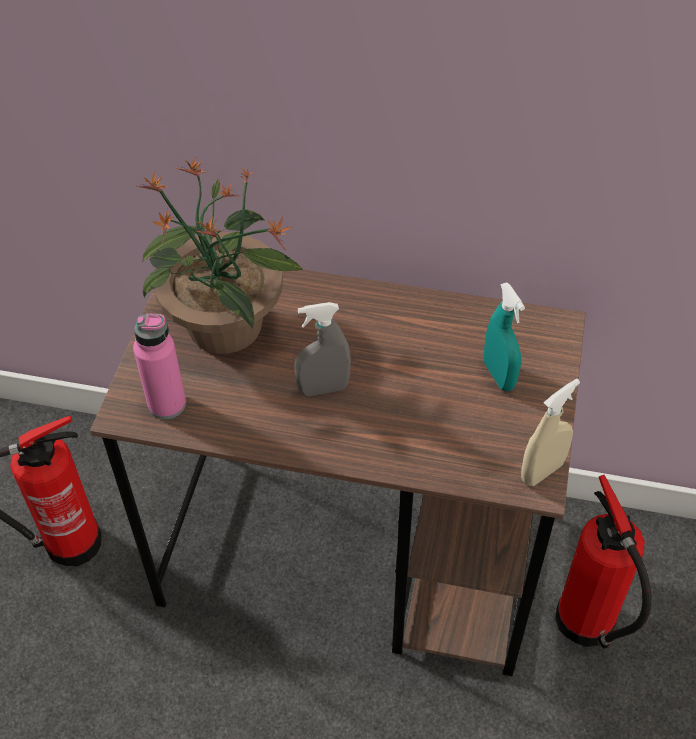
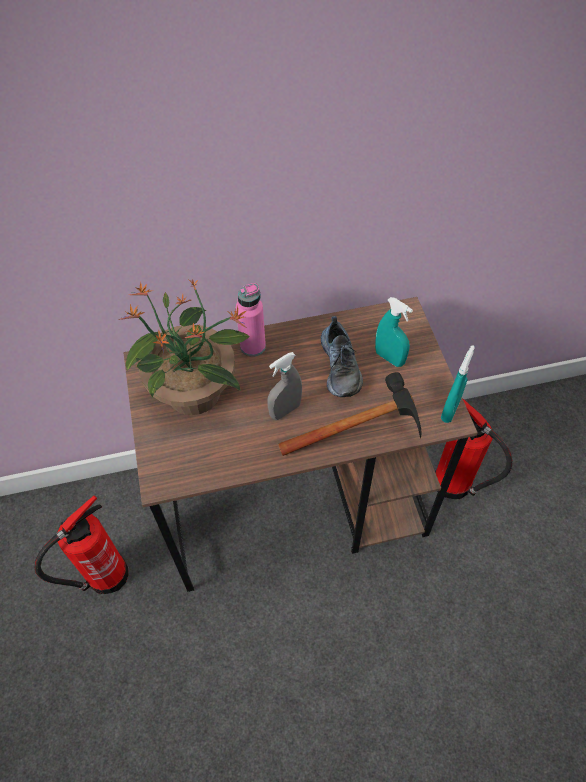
camera: 25 degrees left, 5 degrees up
(167, 404) = (186, 463): pink bottle -> pink bottle (253, 346)
(408, 452) = (363, 431): none -> hammer
(428, 362) = (341, 366): none -> shoe
(542, 471) = (450, 410): beige spray bottle -> turquoise spray bottle

